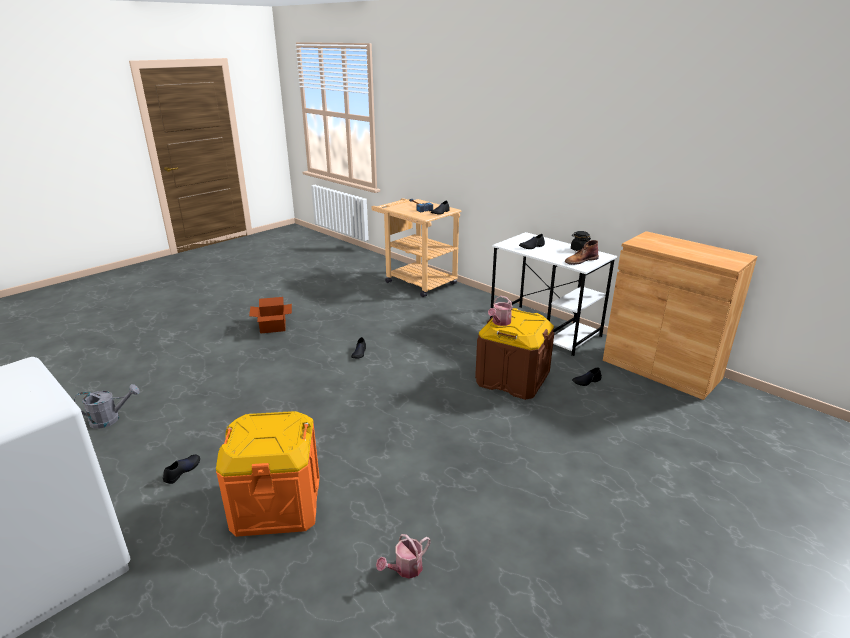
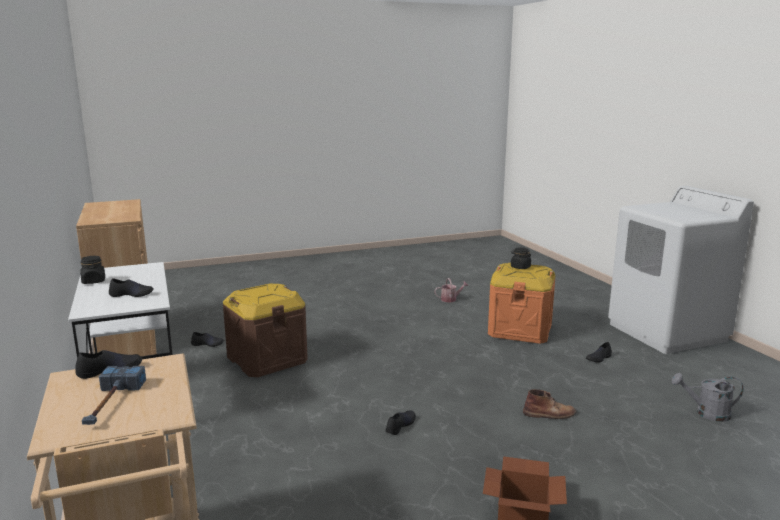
camera: 155 degrees left, 10 degrees down
(271, 439) = (520, 267): none -> black jar
(500, 322) = (281, 294): watering can -> none
(580, 260) = (133, 271): brown boot -> brown boot (550, 414)

